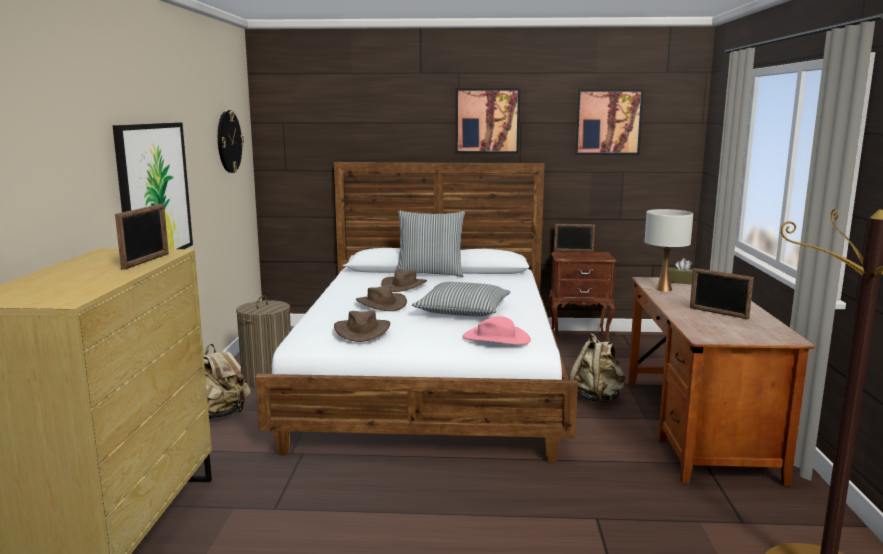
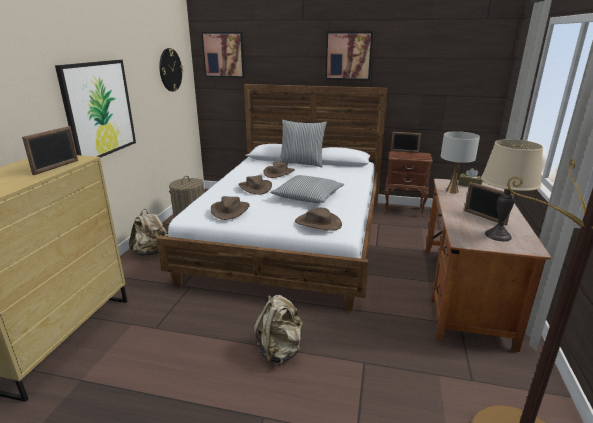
camera: 10 degrees right, 10 degrees up
(496, 338) = (318, 223): pink hat -> brown hat
(597, 398) = (399, 260): beige backpack -> beige backpack (280, 350)
(608, 122) = (437, 57): picture -> picture (223, 55)
(743, 329) = (497, 235): none -> beige table lamp

